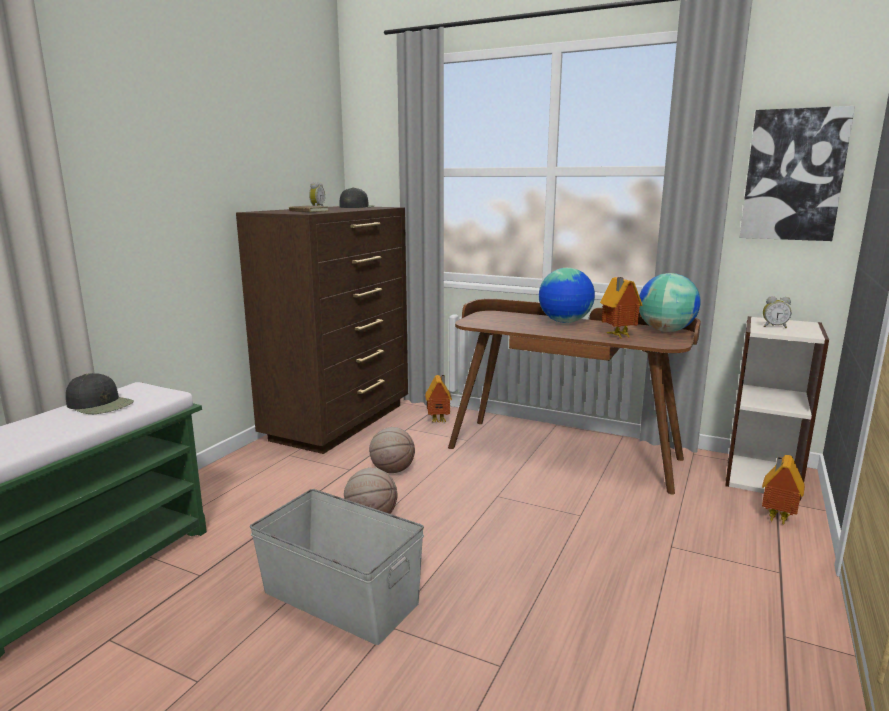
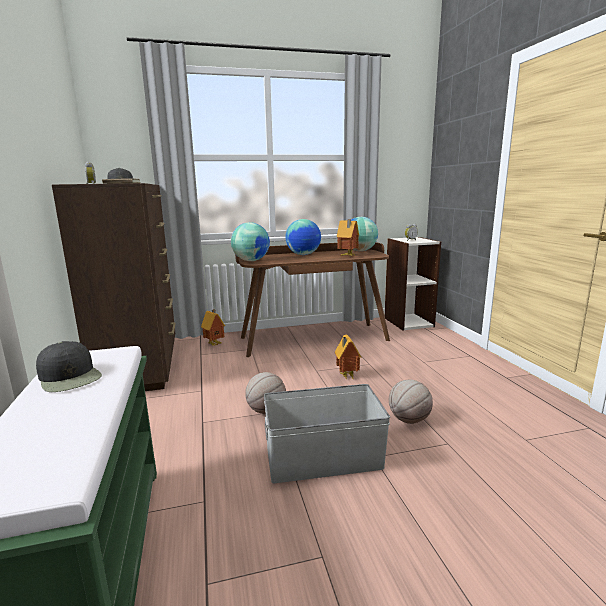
camera: 40 degrees left, 0 degrees up
(100, 404) = (70, 376): black cap -> black cap turned 60 degrees clockwise
(392, 470) = (232, 380): basketball -> basketball (408, 420)
(477, 319) = (251, 261): none -> globe
(776, 518) = (438, 336): toy house -> toy house (346, 376)
(793, 175) = (400, 160): picture -> none

